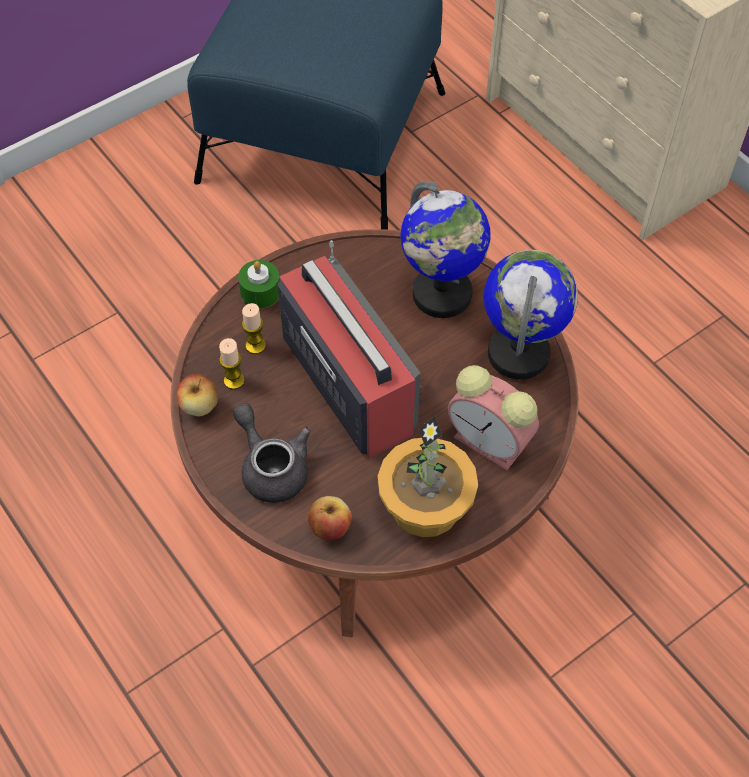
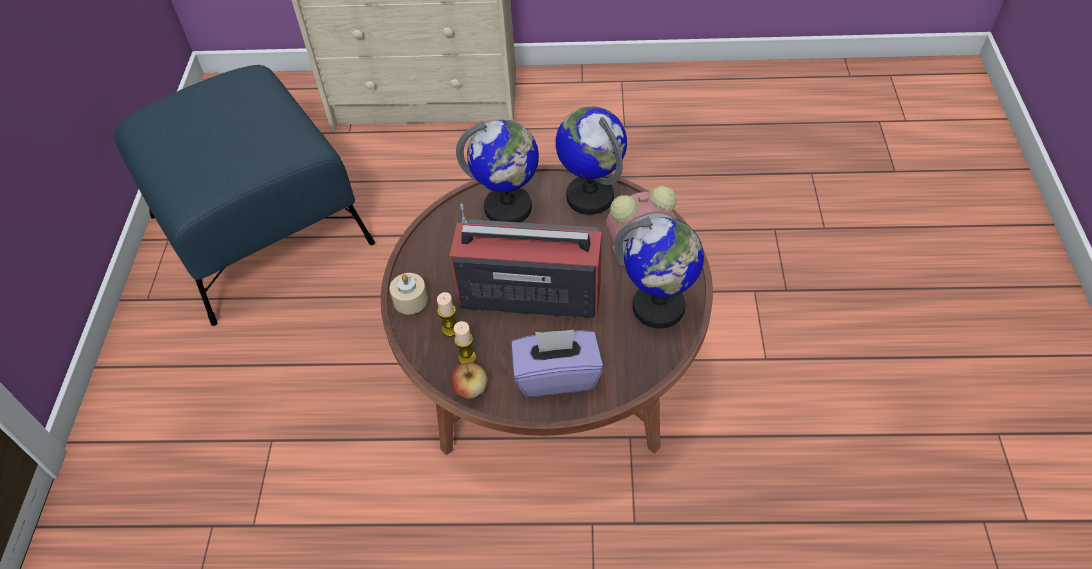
camera: 50 degrees left, 5 degrees down
(260, 292) = (410, 300): green candle -> beige candle
(271, 467) = (557, 375): grey teapot -> purple tissue box
(330, 527) = (633, 368): apple -> none
(427, 505) = (658, 307): potted plant -> globe

